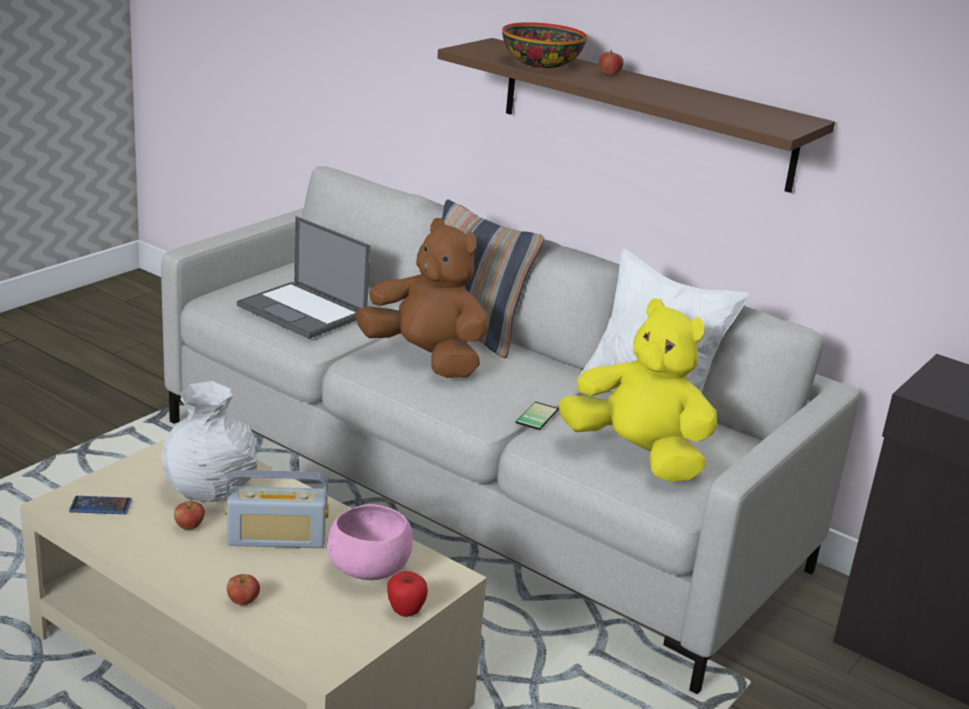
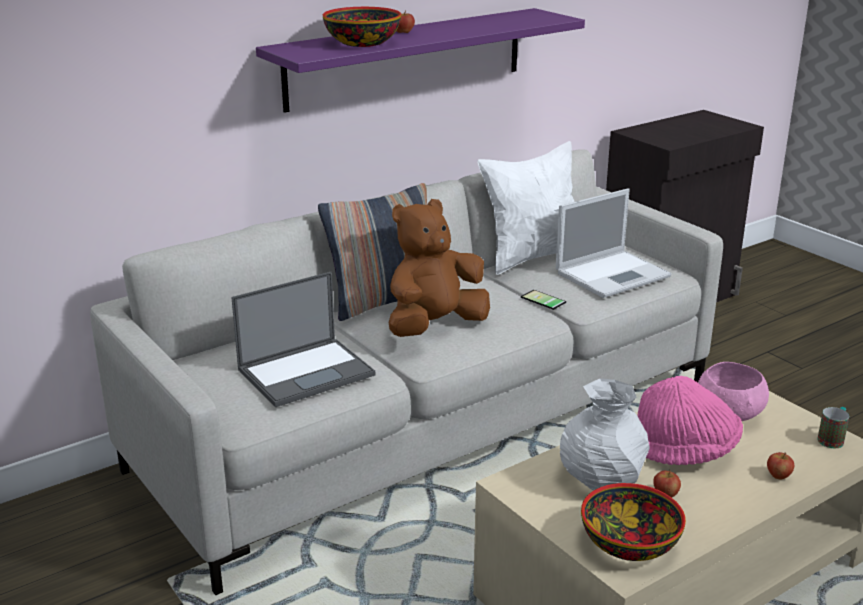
camera: 70 degrees left, 0 degrees up
(100, 506) = (629, 544): phone -> bowl
(276, 539) = (684, 452): radio -> pink hat
(340, 649) = (832, 439): none -> mug
(405, 611) = (780, 407): apple -> none
(638, 455) = (614, 274): yellow plush toy -> laptop
(645, 113) = (407, 58): brown shelf -> purple shelf

